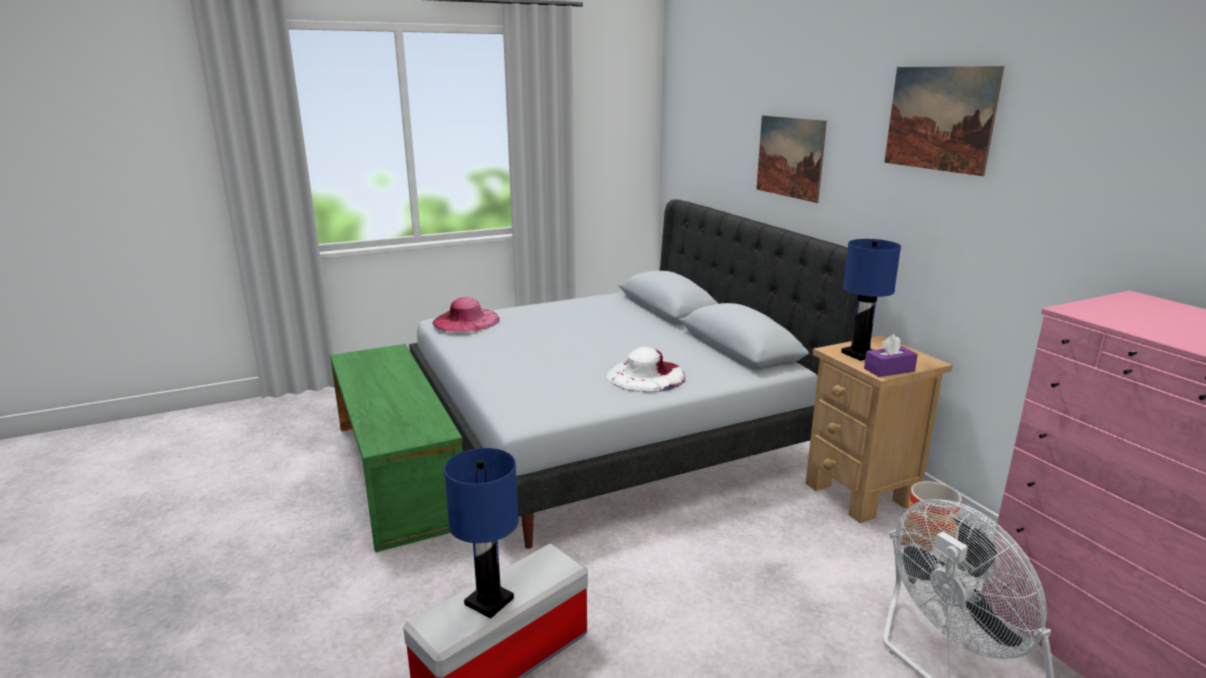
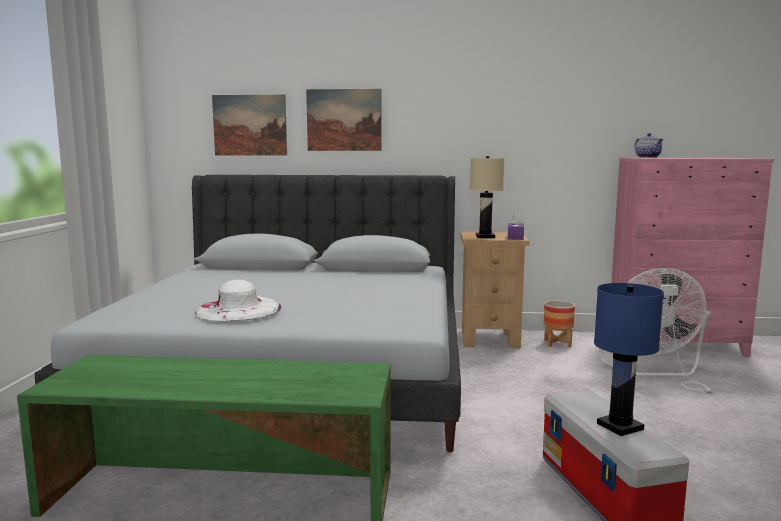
camera: 60 degrees left, 10 degrees down
(466, 320) = (134, 309): pink hat -> none
(646, 375) = (387, 289): white hat -> white hat (238, 309)
(859, 354) = (485, 236): blue table lamp -> beige table lamp
(939, 118) = (482, 81): picture -> picture (250, 125)
(1147, 306) = (647, 157): none -> teapot

